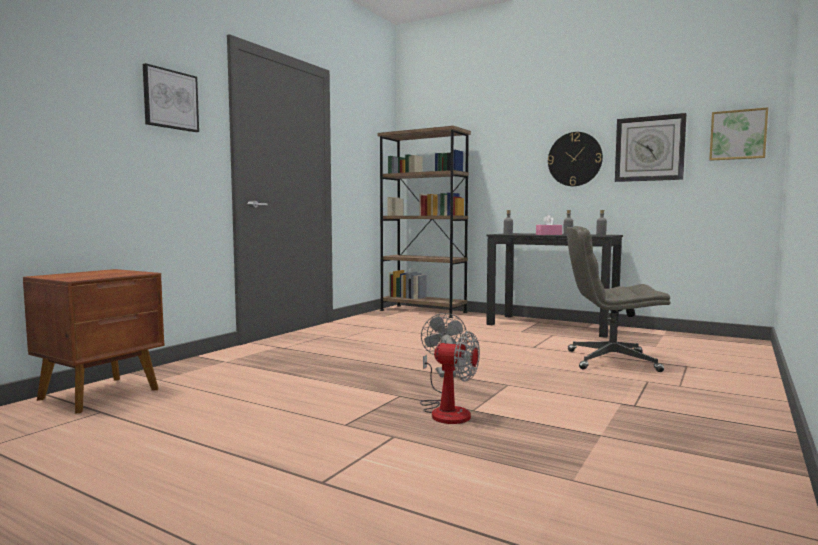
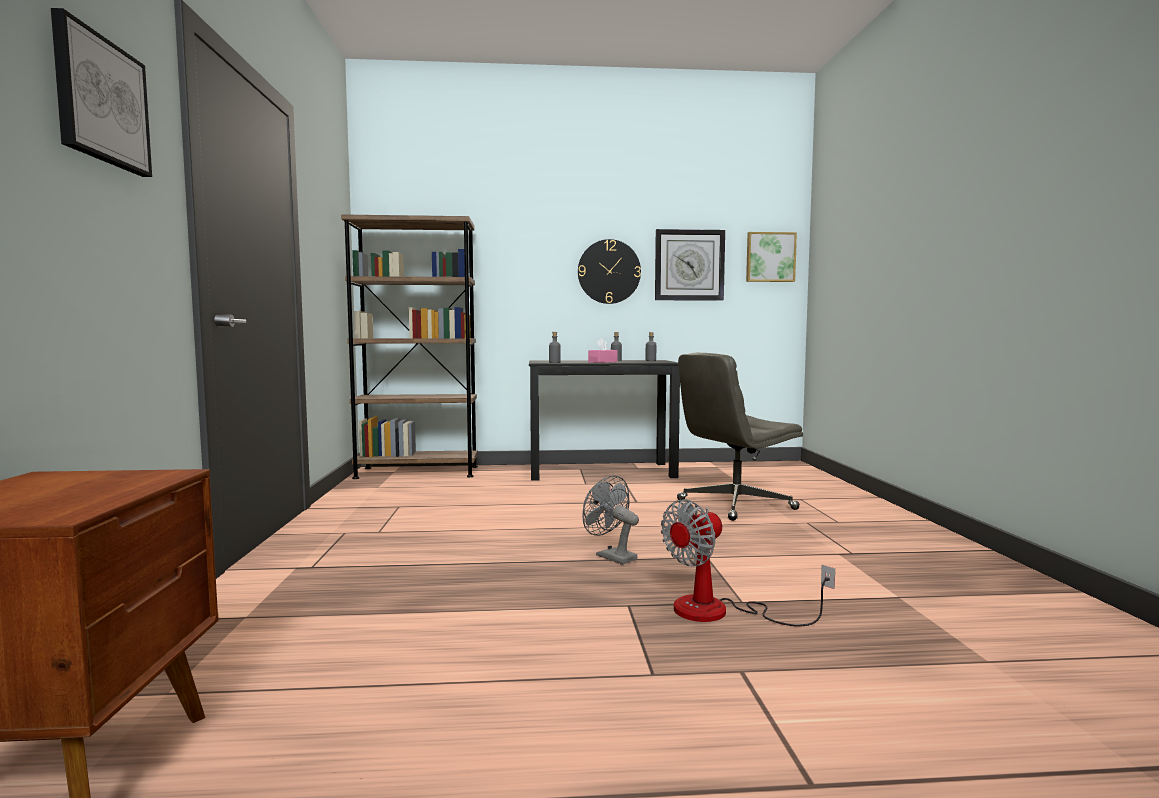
camera: 35 degrees left, 0 degrees up
(446, 411) = (720, 612): fan -> fan turned 150 degrees clockwise

